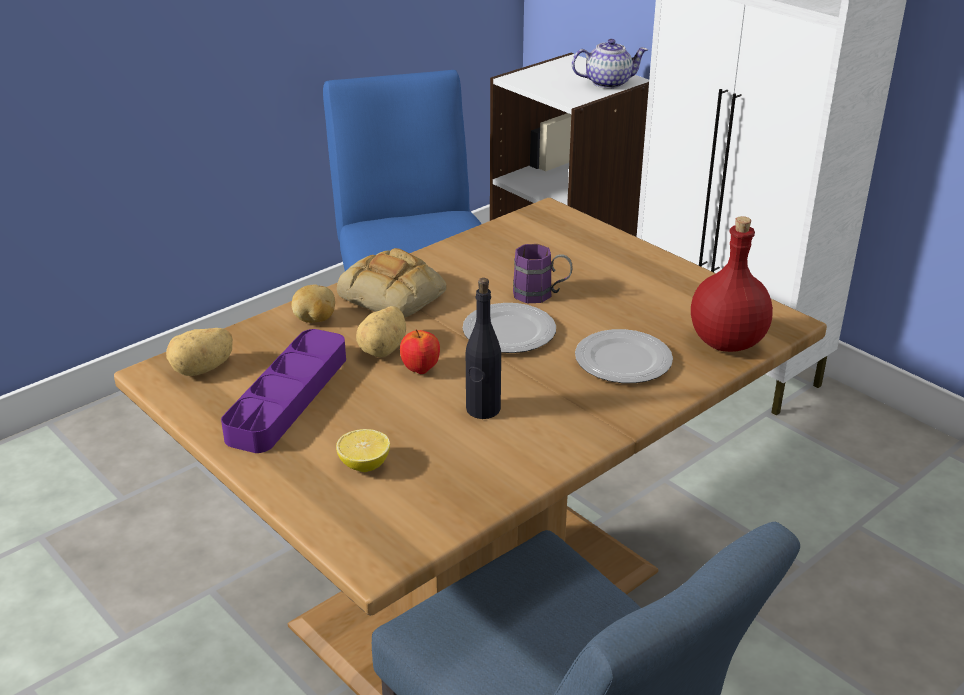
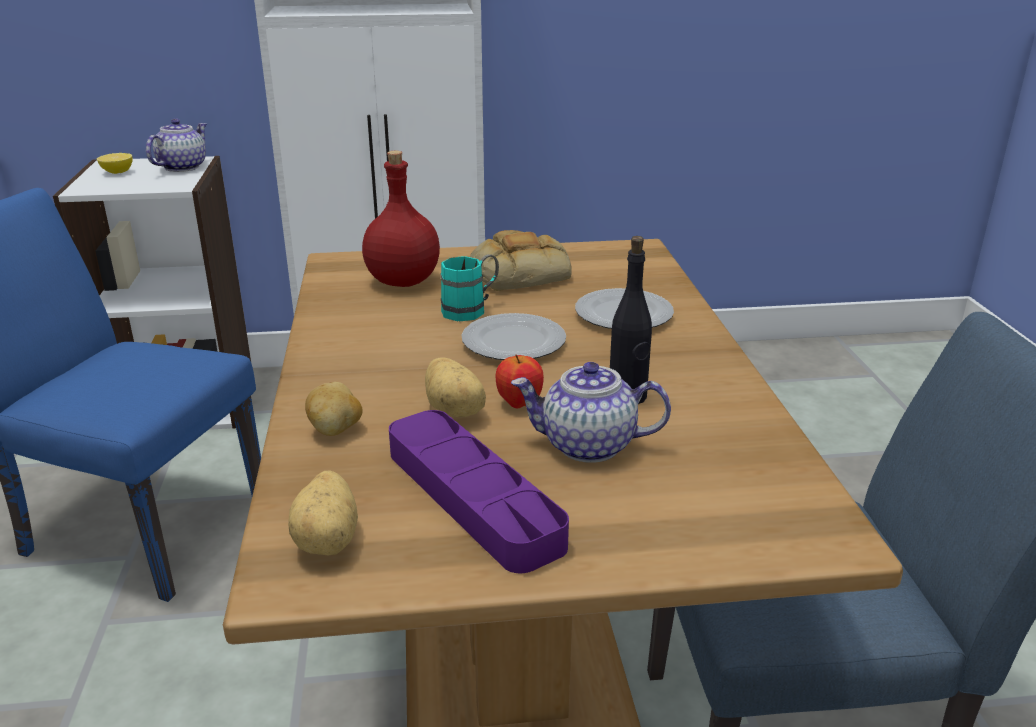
camera: 55 degrees left, 5 degrees down
(364, 465) = (659, 490): lemon -> lemon (117, 172)
(393, 417) = (587, 445): none -> teapot
(395, 294) = (358, 371): bread -> bread (520, 273)
(541, 295) = (471, 309): purple mug -> turquoise mug
(726, 341) = (643, 272): red bottle -> red bottle (402, 281)

